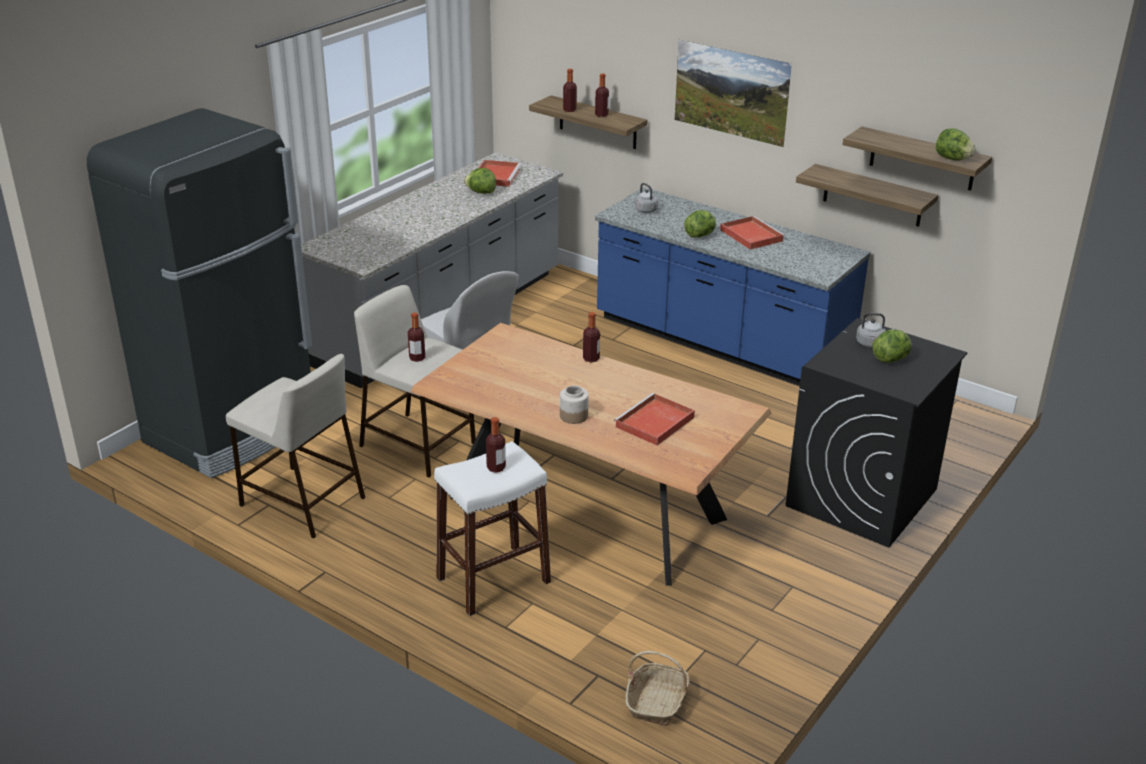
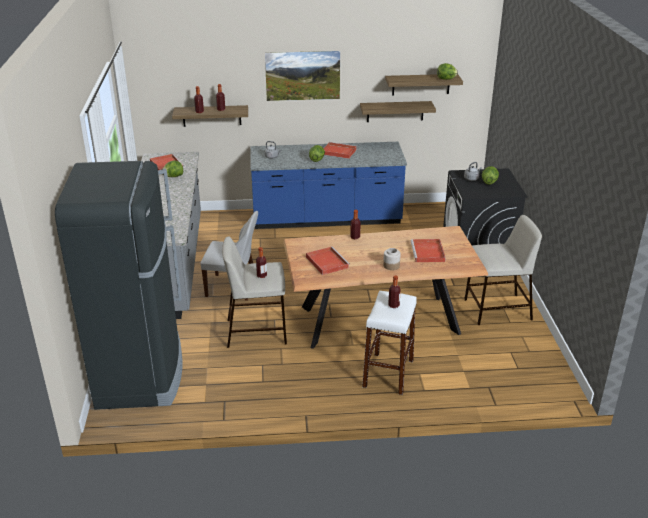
camera: 40 degrees left, 0 degrees up
(301, 501) = (239, 390): beige stool -> beige stool (497, 310)
(500, 373) = (326, 262): none -> red tray
(657, 701) = (524, 383): basket -> none

